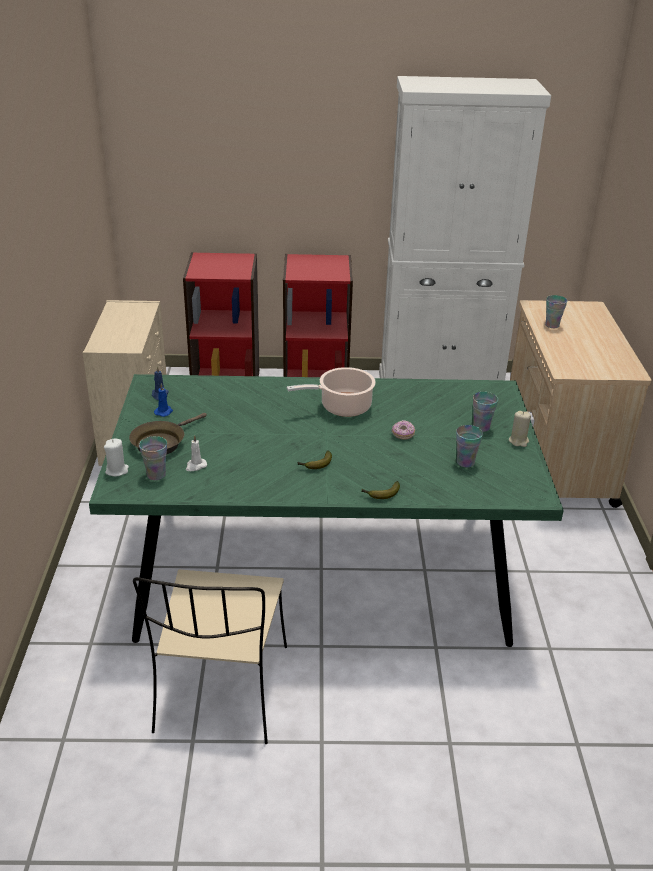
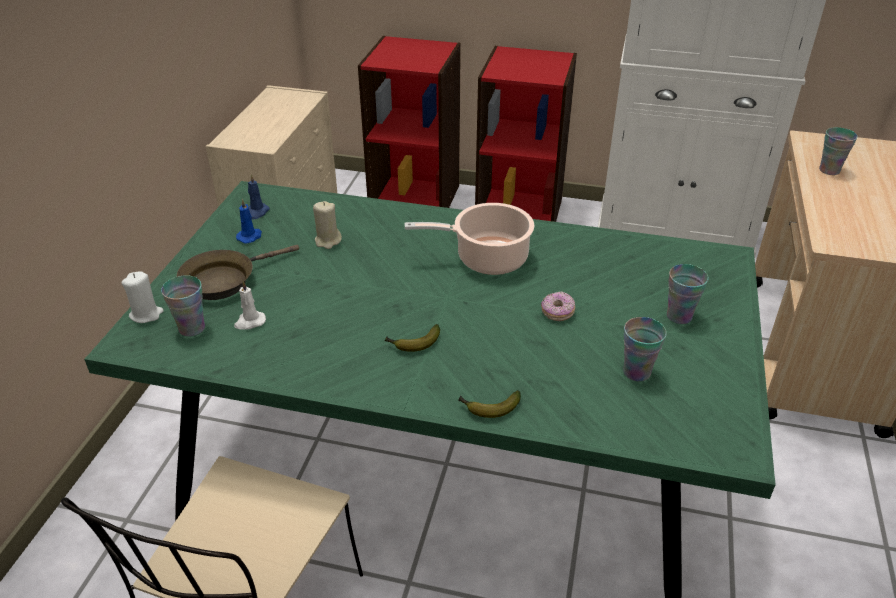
camera: 15 degrees right, 5 degrees up
(518, 441) = (731, 347): beige candle -> beige candle (328, 241)

